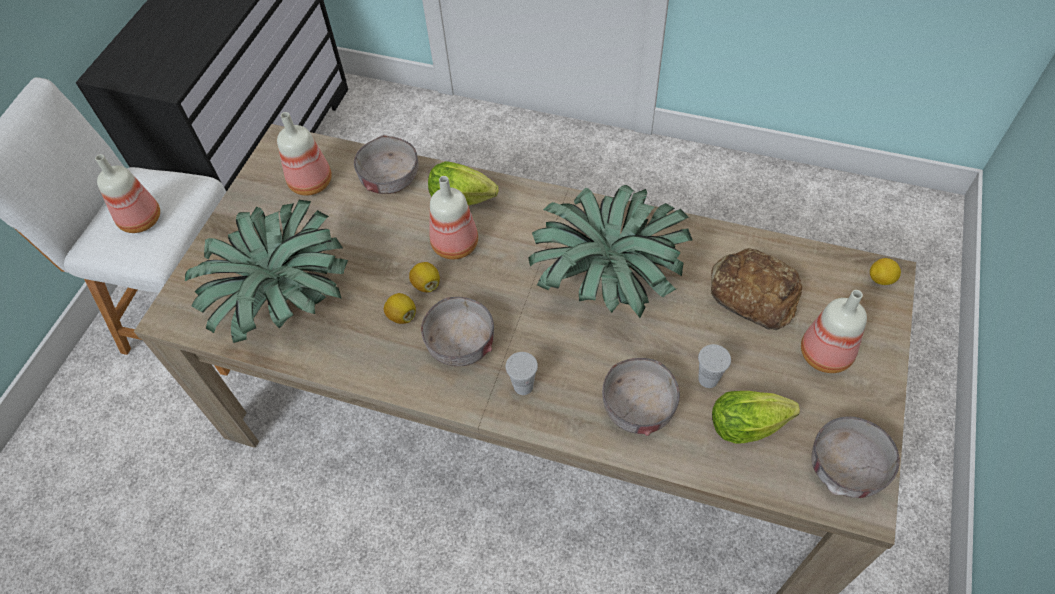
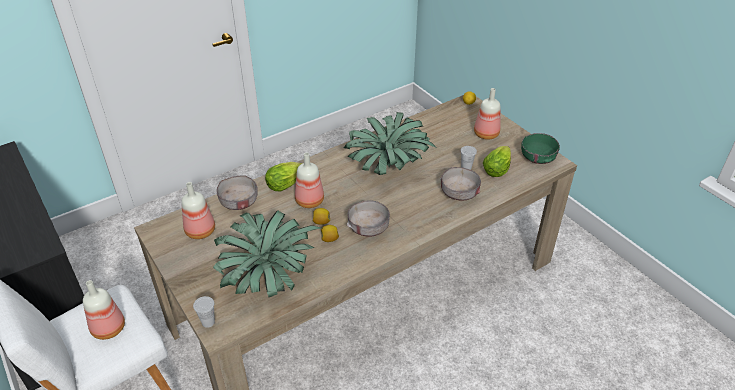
camera: 55 degrees left, 15 degrees down
(523, 386) = (413, 220): white cup -> white cup (208, 322)
(753, 293) = (439, 134): bread -> none
(846, 467) = (537, 157): grey bowl -> green bowl

